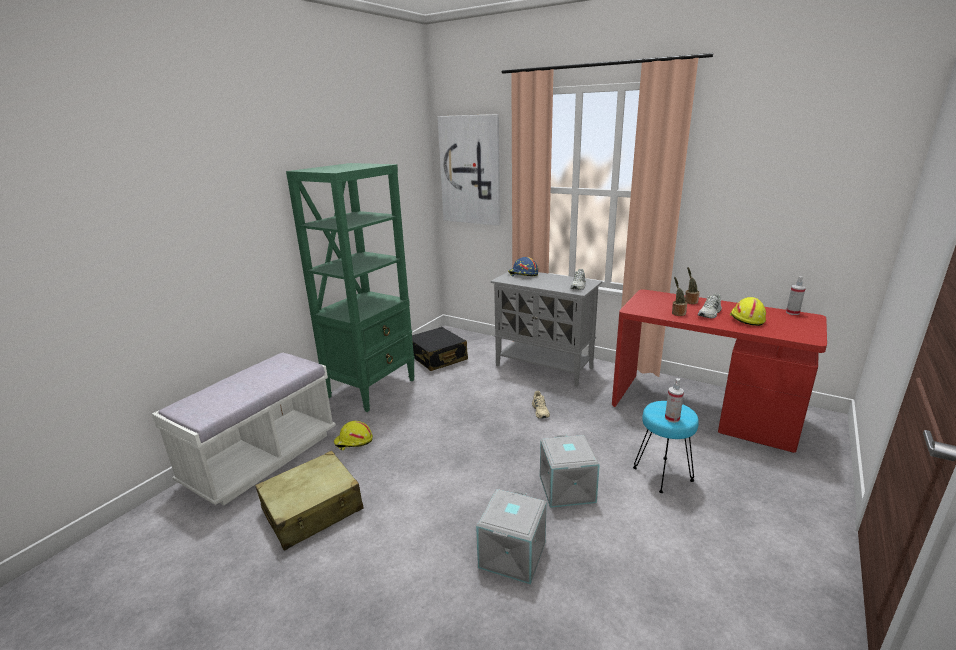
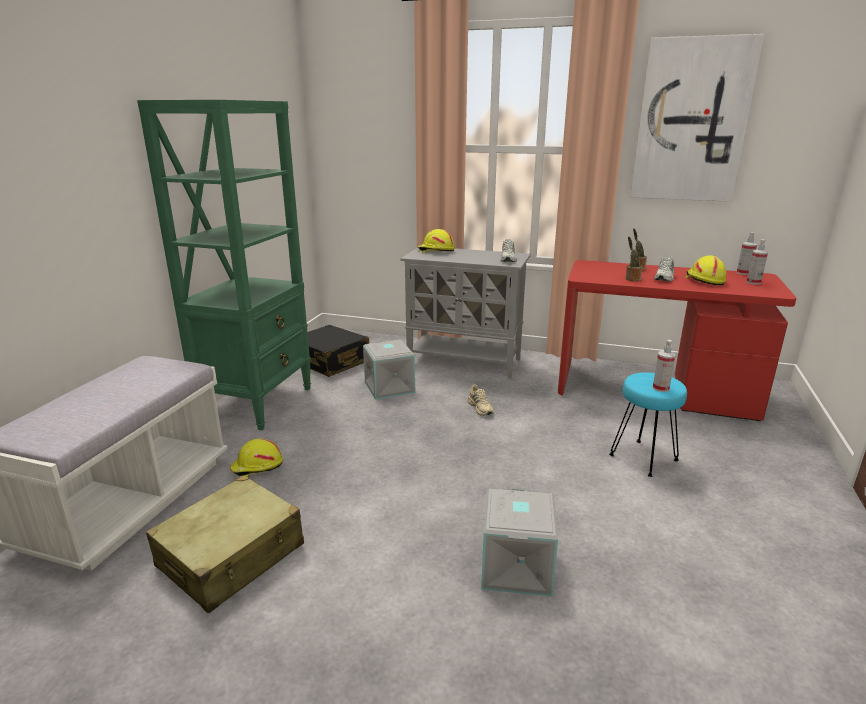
camera: 15 degrees left, 0 degrees up
(470, 170) = (358, 126): picture -> picture (691, 121)
(523, 274) = (435, 251): blue hard hat -> yellow hard hat
(568, 489) = (549, 486): grey storage box -> grey storage box (390, 387)
(795, 324) = (753, 282): none -> spray bottle

